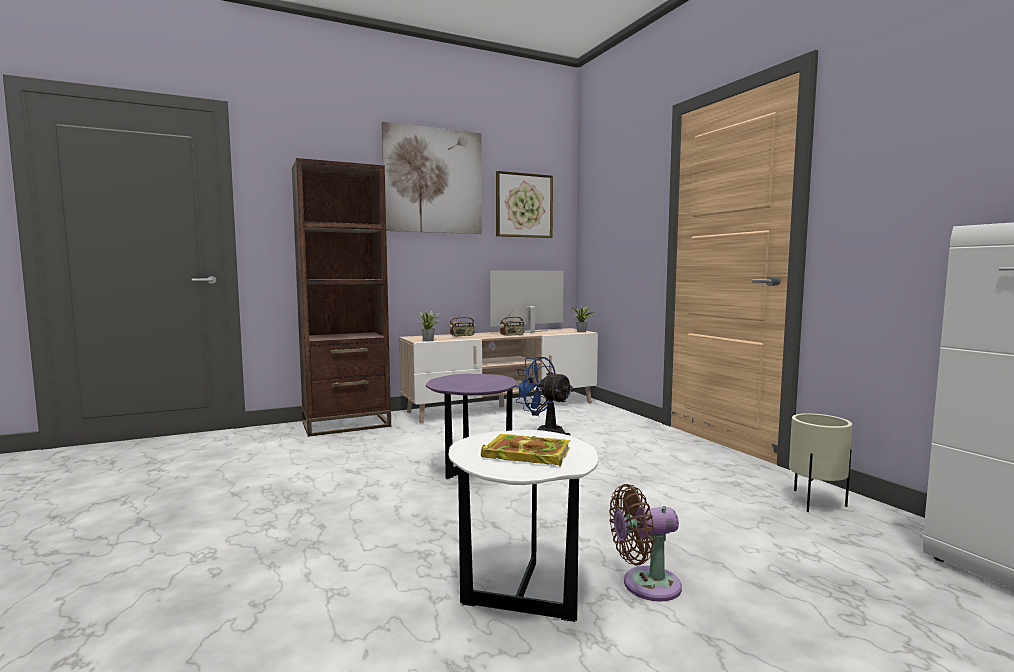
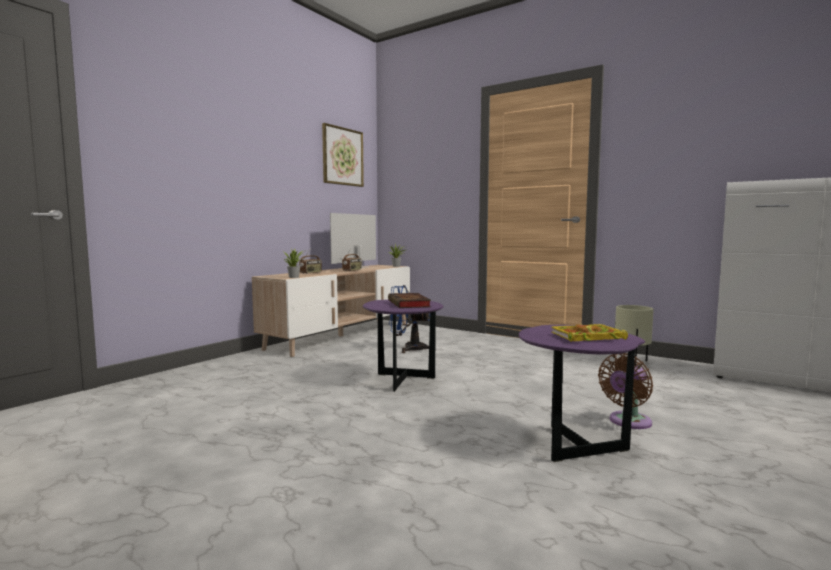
camera: 30 degrees left, 0 degrees up
(346, 424) = (218, 368): brown bookcase -> none
(433, 181) = (274, 125): picture -> none
(478, 382) = (409, 304): none -> book
(522, 592) = (573, 444): white side table -> purple side table

